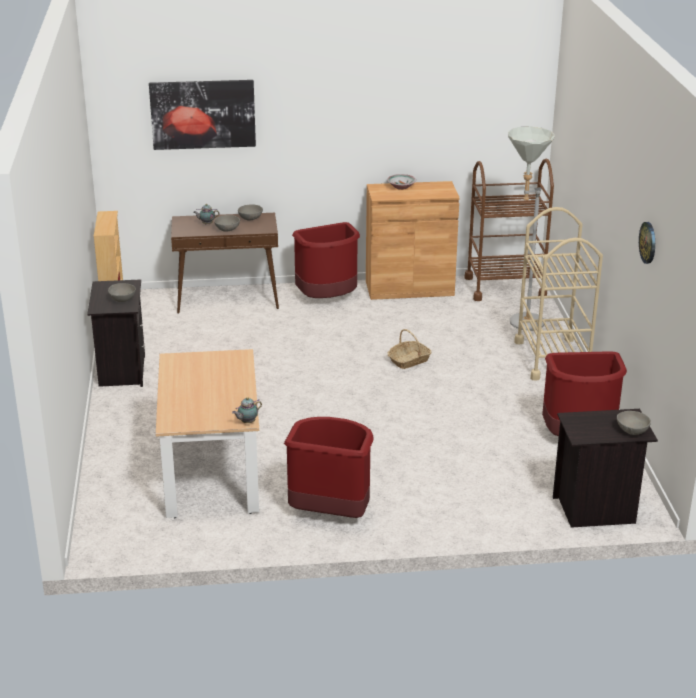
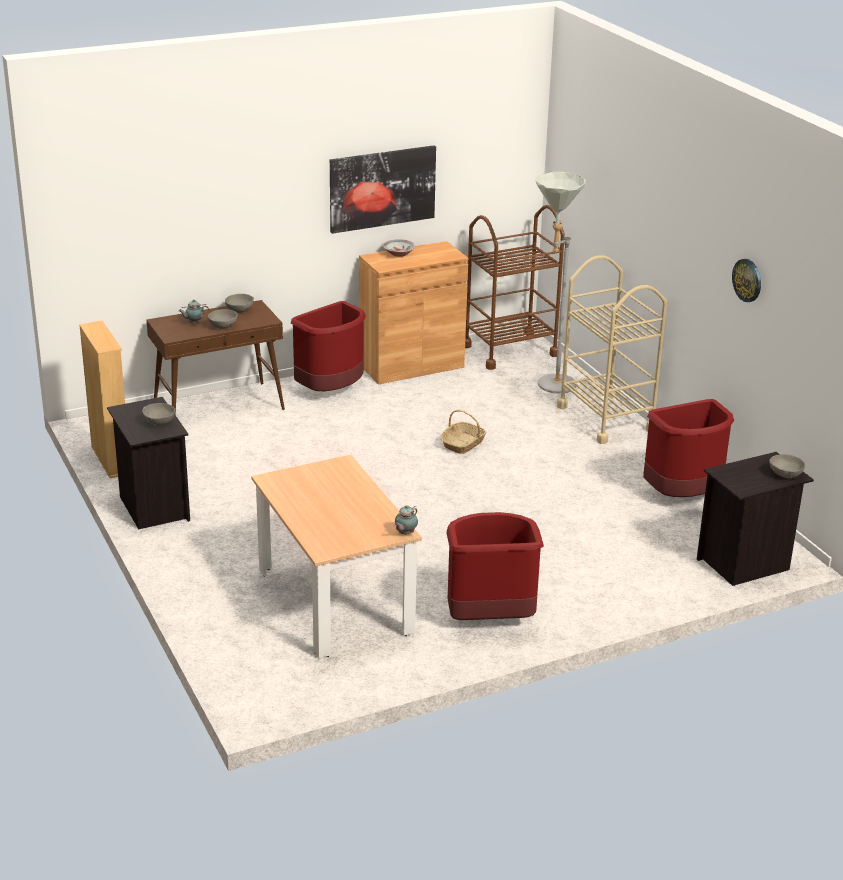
camera: 20 degrees left, 0 degrees up
(203, 114) = (179, 195): picture -> picture (382, 188)

